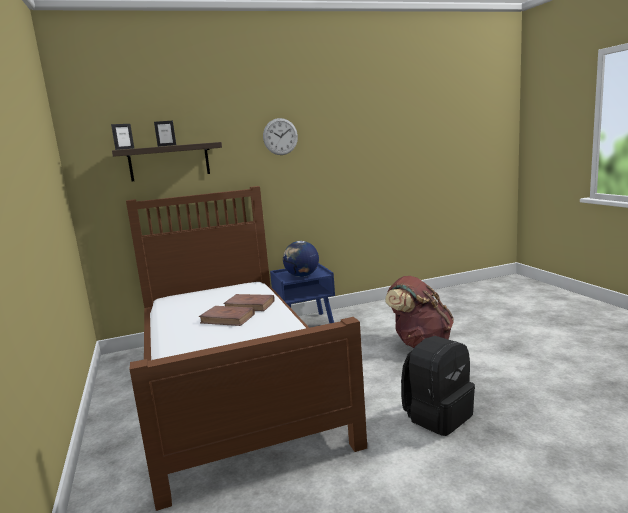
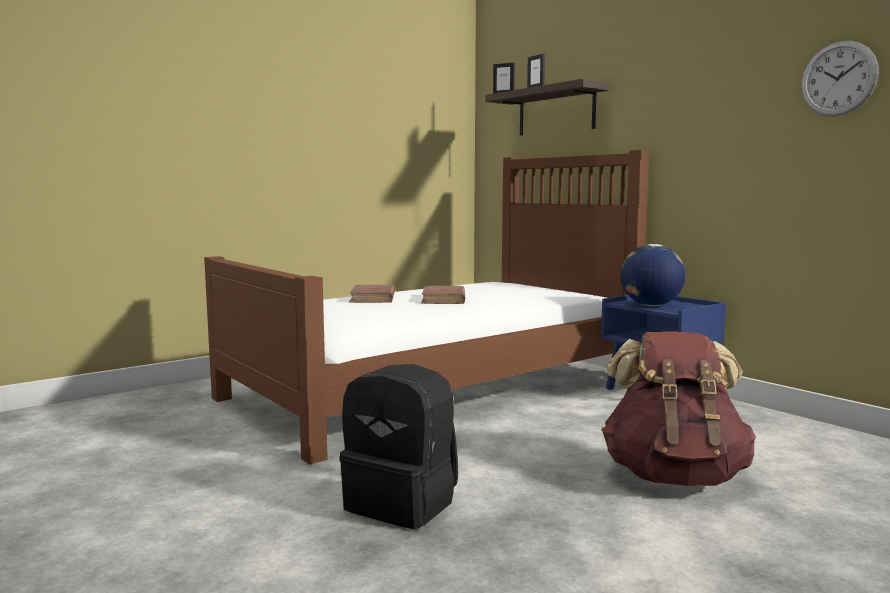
camera: 70 degrees right, 5 degrees down
(250, 305) = (495, 300): brown book -> brown book (373, 298)
(280, 136) = (696, 68): wall clock -> wall clock (838, 79)

